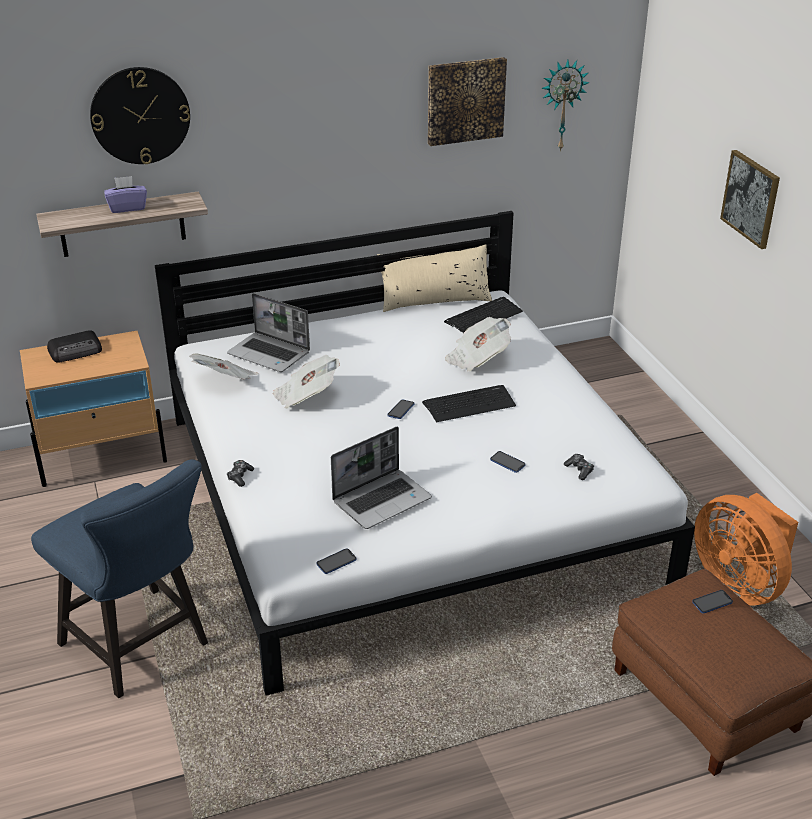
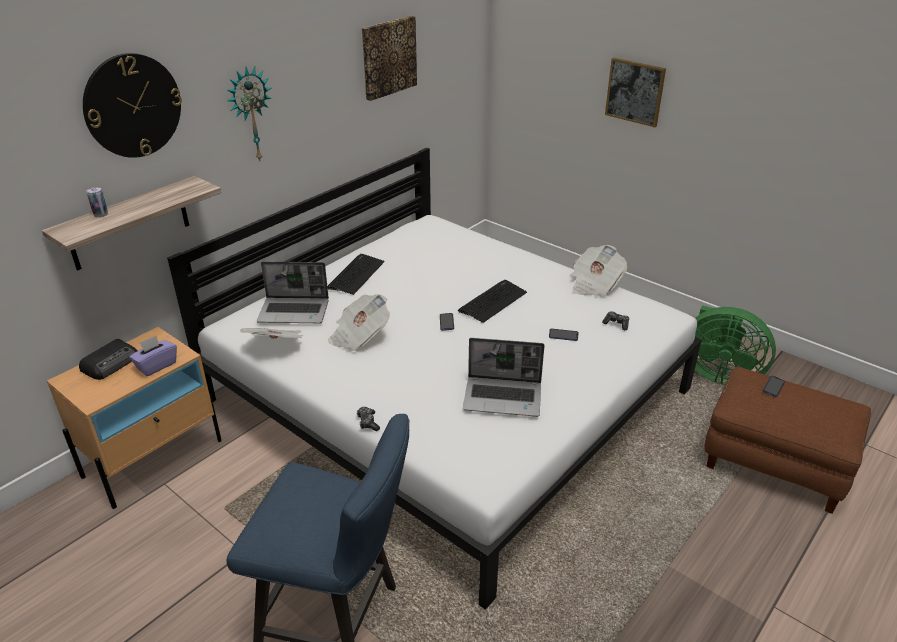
camera: 30 degrees left, 0 degrees up
(90, 210) = (101, 214): none -> can
(127, 207) = (138, 203): purple tissue box -> purple tissue box (156, 365)
(336, 562) = (519, 463): phone -> none
(382, 499) = (503, 397): laptop -> laptop turned 75 degrees clockwise
(434, 300) = (388, 233): beige pillow -> none
(477, 358) = (465, 266): newspaper -> newspaper (594, 284)
(484, 317) = (438, 235): keyboard -> keyboard (356, 275)
(562, 104) = (448, 53): wall clock -> wall clock (250, 114)
(739, 584) = (718, 373): orange fan -> green fan

